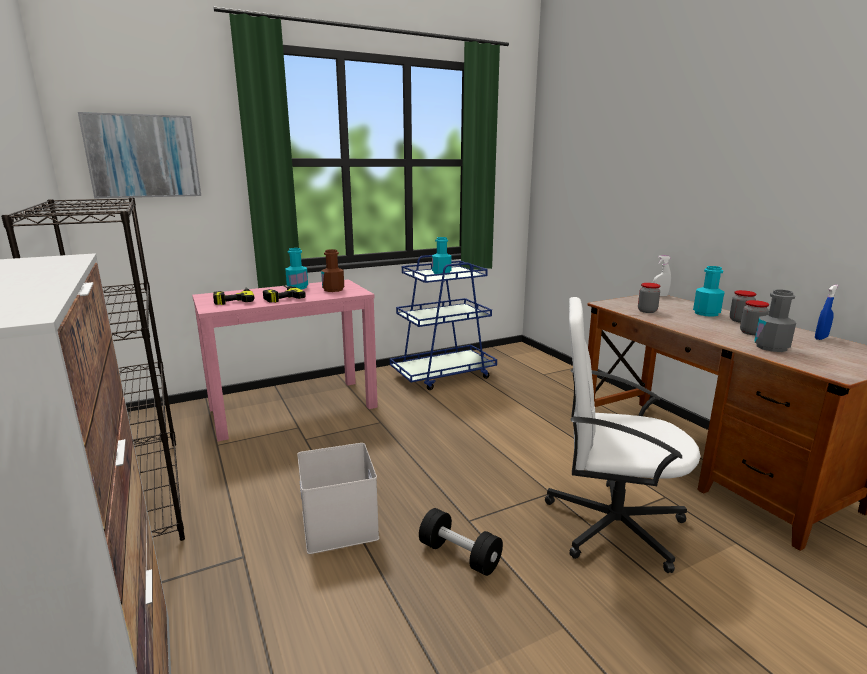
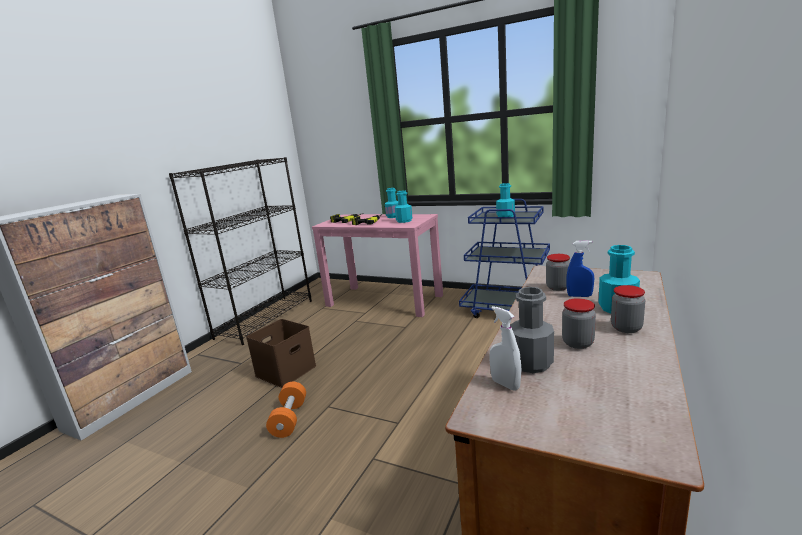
camera: 55 degrees right, 0 degrees up
(143, 156) = (329, 129): picture -> none
(333, 289) = (404, 221): brown bottle -> turquoise bottle
(337, 524) = (286, 370): white storage box -> brown storage box
(459, 555) = (289, 419): black dumbbell -> orange dumbbell
(611, 524) = (386, 467): white office chair -> none
(659, 296) = (643, 276): white spray bottle -> white spray bottle (505, 384)
(821, 338) = (650, 385): blue spray bottle -> blue spray bottle (579, 296)

